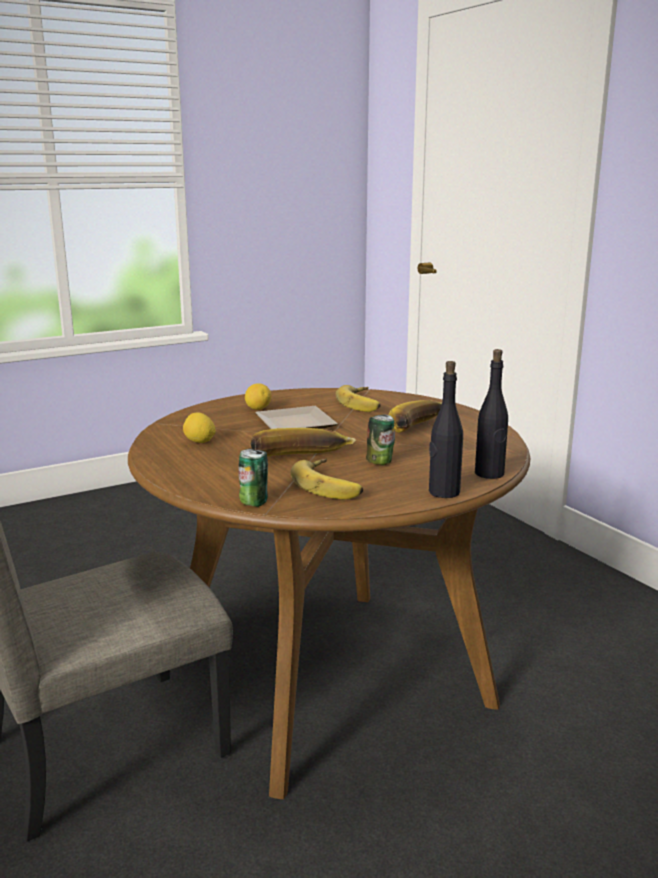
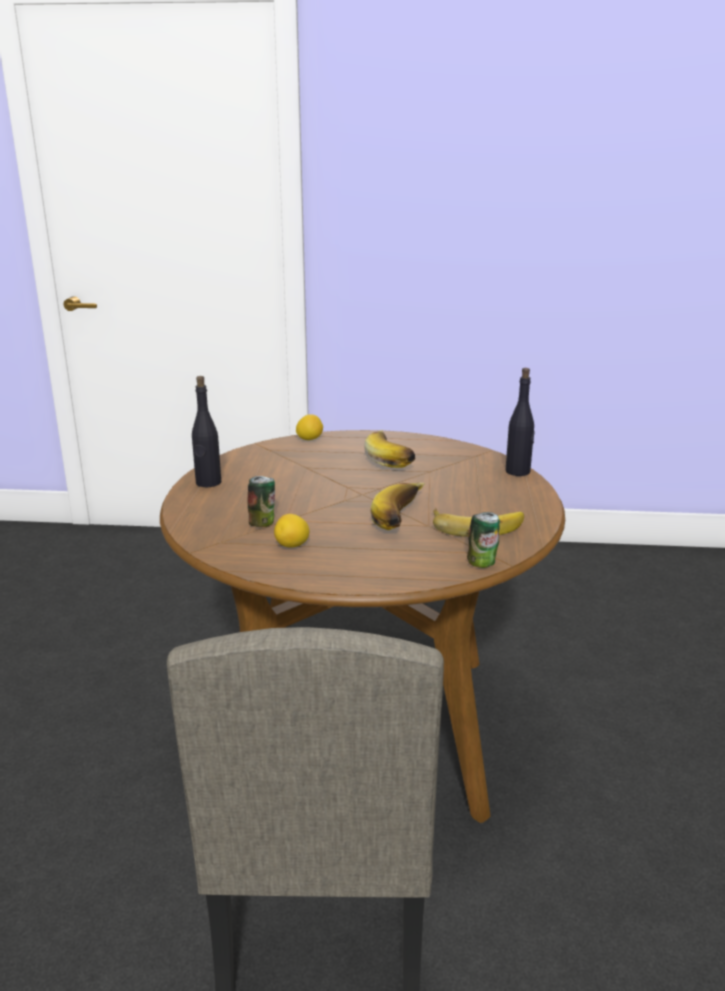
camera: 55 degrees left, 5 degrees up
(258, 409) = (234, 497): lemon -> lemon (309, 439)
(298, 424) = (308, 494): plate -> none
(364, 403) = (292, 456): banana -> none
(380, 462) = (449, 494): can -> can (262, 523)
(443, 492) = (537, 495): black bottle -> black bottle (208, 483)

